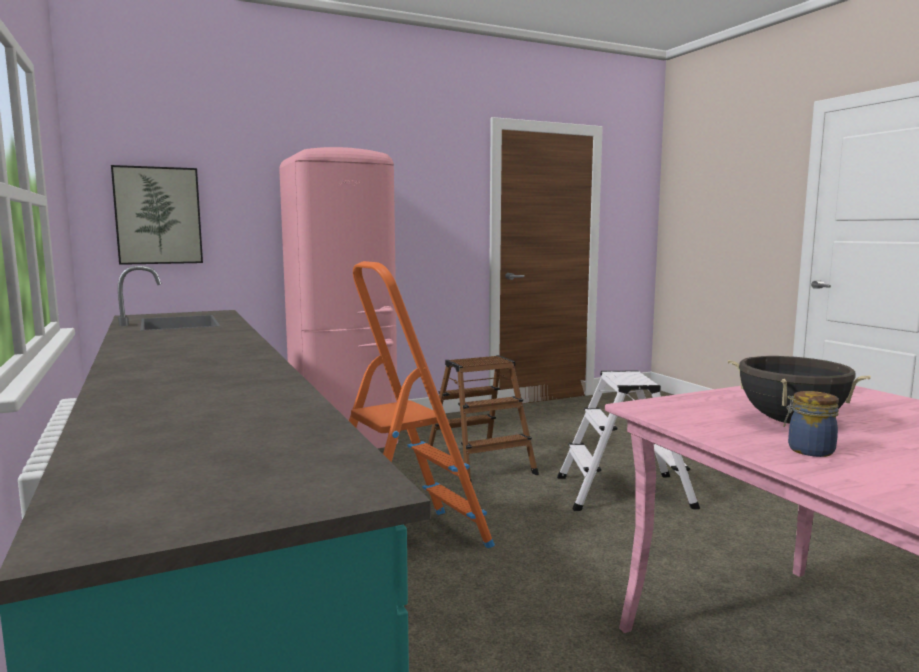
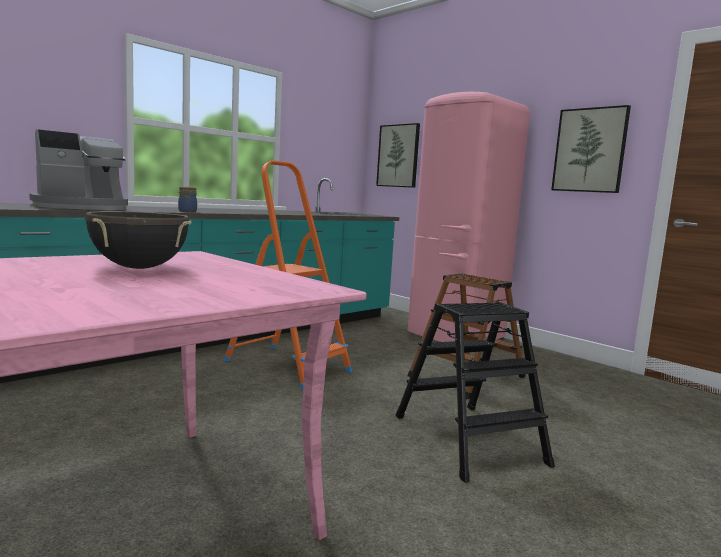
camera: 70 degrees right, 0 degrees up
(228, 426) = (82, 207): none -> coffee machine
(432, 214) = (590, 150): none -> picture
(624, 492) = (468, 438): white step ladder -> black step ladder
(808, 450) = (55, 263): jar -> jar (188, 211)

